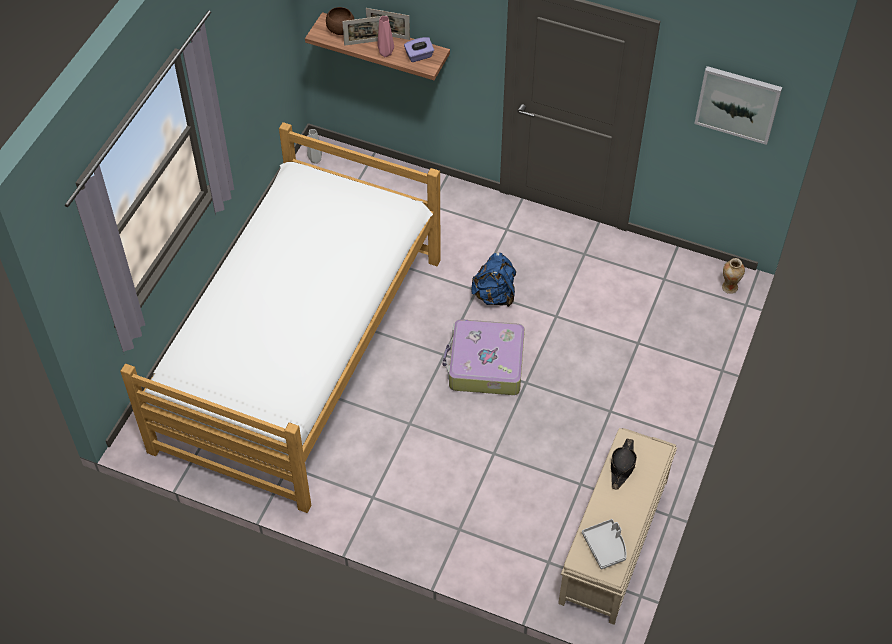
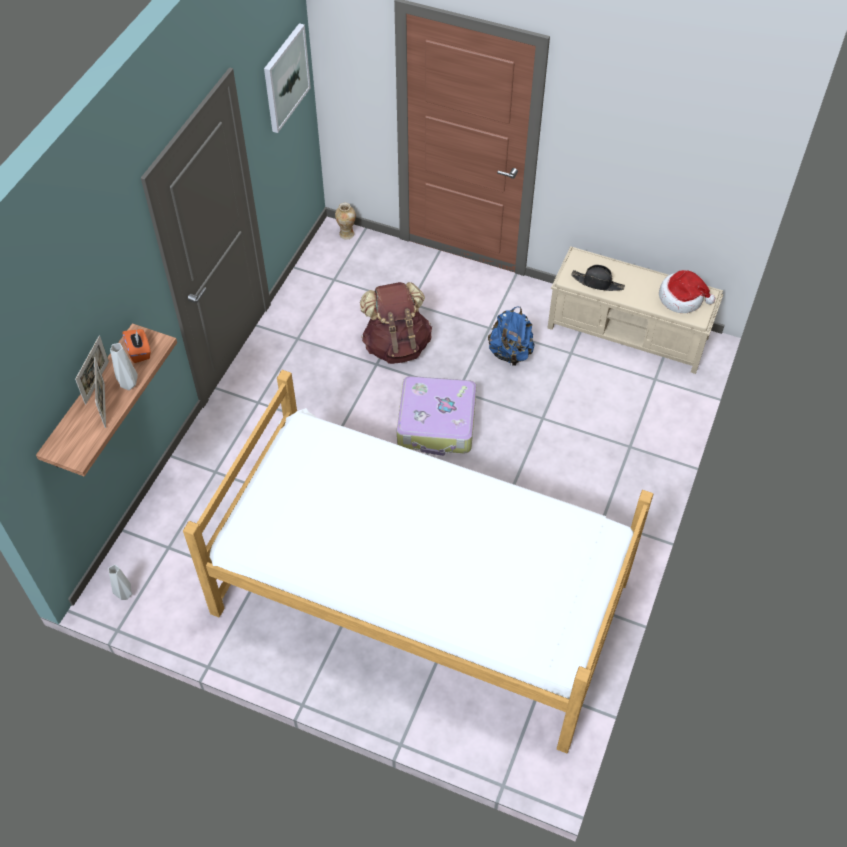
camera: 90 degrees left, 0 degrees up
(341, 30) = (76, 432): brown bowl -> none
(385, 54) = (129, 385): pink vase -> grey vase
(419, 56) = (139, 351): purple tissue box -> orange tissue box
(494, 295) = (347, 414): blue backpack -> blue backpack (510, 353)
(581, 332) = (396, 345): none -> brown backpack
(605, 546) = (682, 298): grey tray -> hat

